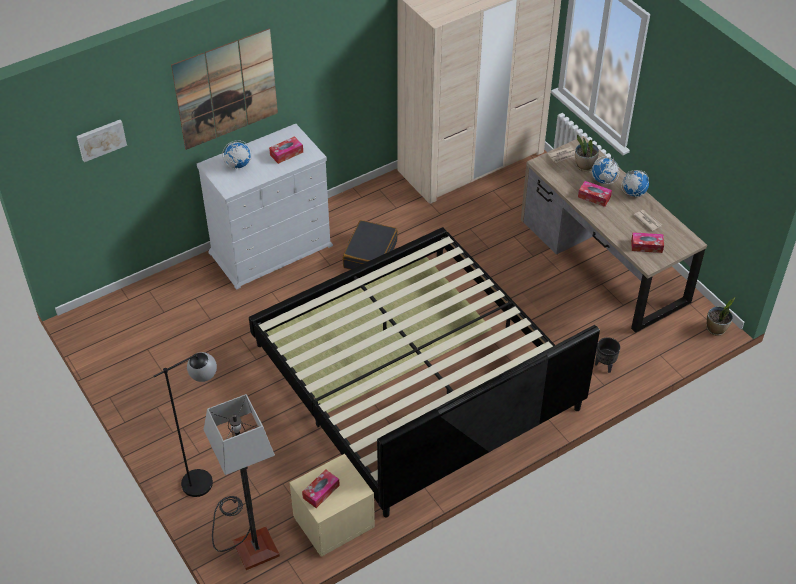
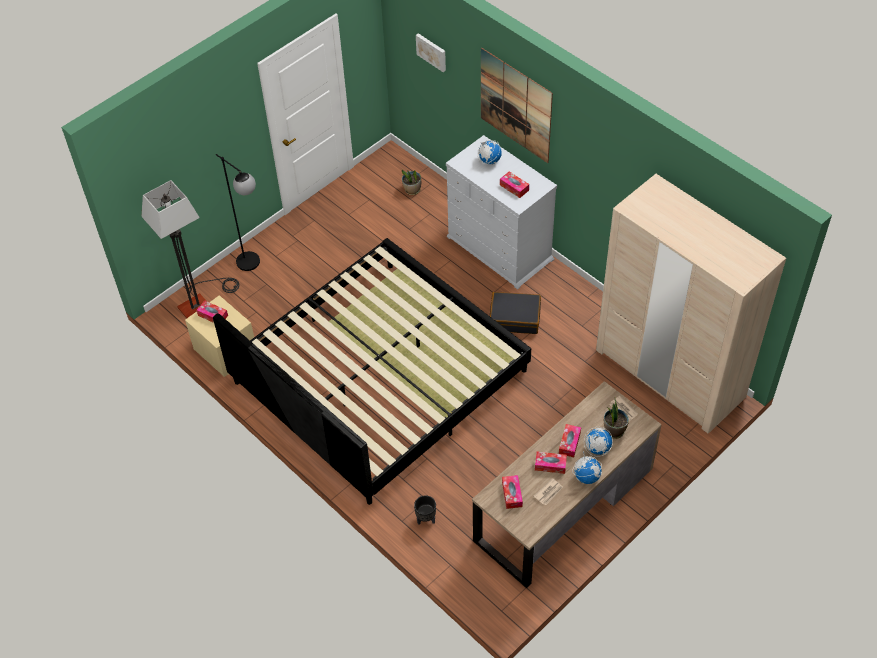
camera: 80 degrees right, 5 degrees up
(617, 214) = (550, 465): none -> tissue box
(716, 329) = (497, 614): potted plant -> potted plant (412, 190)

